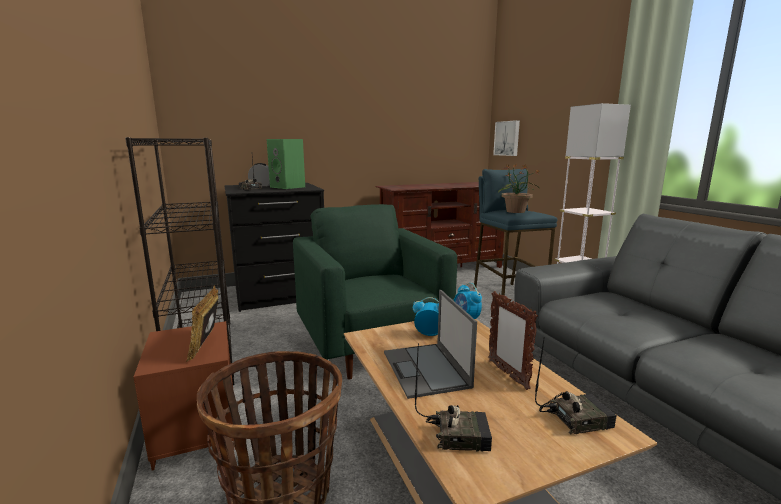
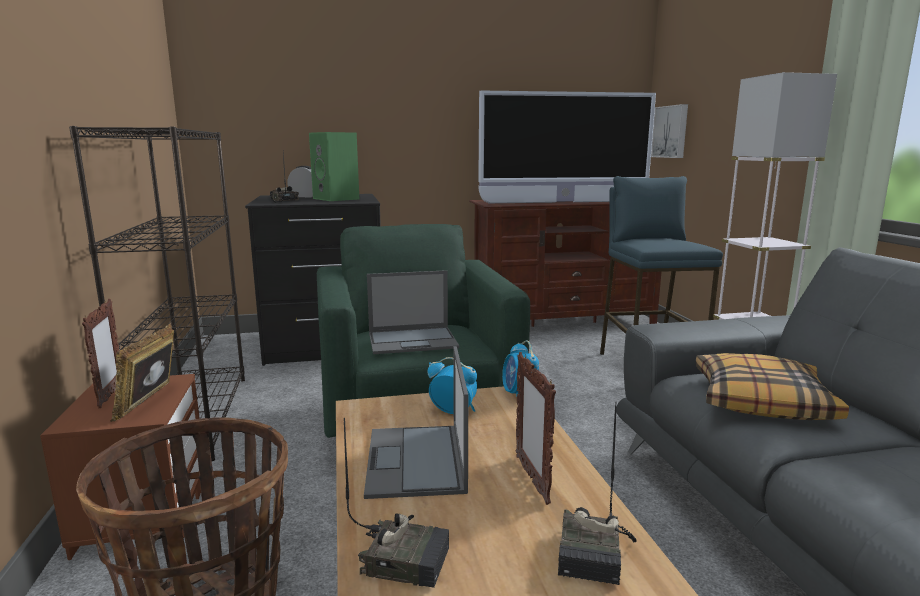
camera: 10 degrees right, 0 degrees up
(170, 342) = (110, 395): none -> picture frame
(376, 287) = (413, 340): none -> laptop
(442, 186) = (564, 202): none -> television
(516, 211) = (660, 241): potted plant -> none
(575, 418) = (596, 554): radio -> radio turned 105 degrees clockwise
(614, 312) = (761, 401): none -> pillow

